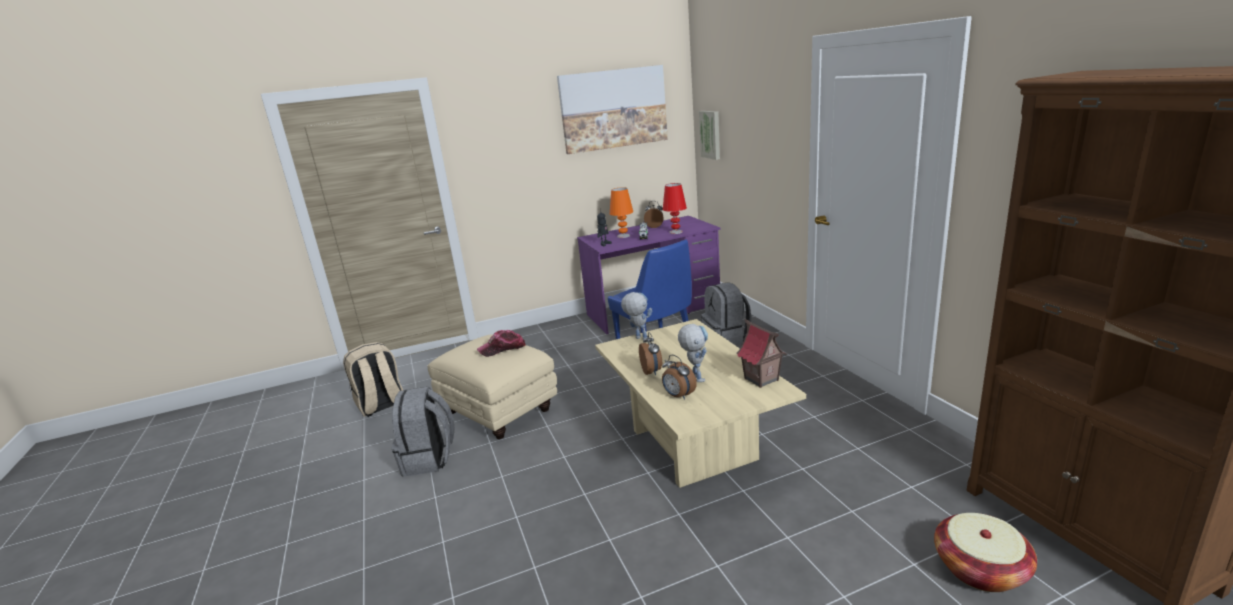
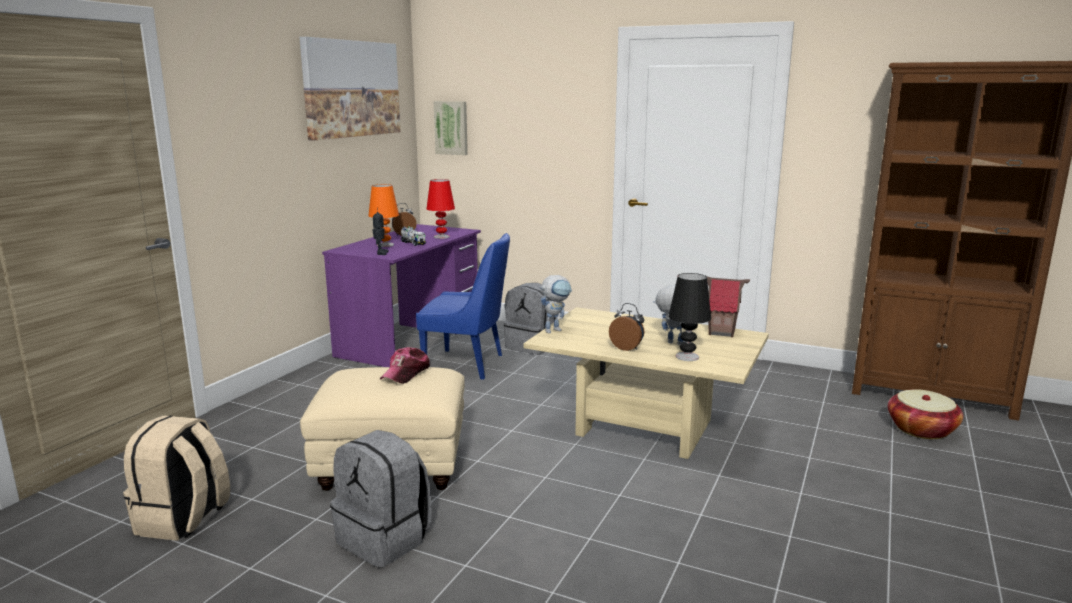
camera: 45 degrees left, 5 degrees down
(638, 338) = (556, 329): toy robot -> toy robot turned 150 degrees clockwise
(678, 396) = (687, 357): alarm clock -> black table lamp

